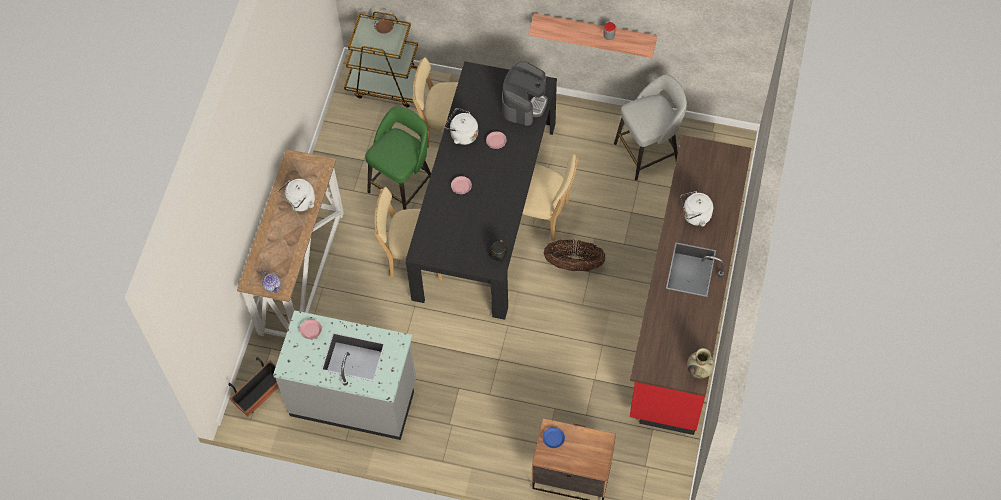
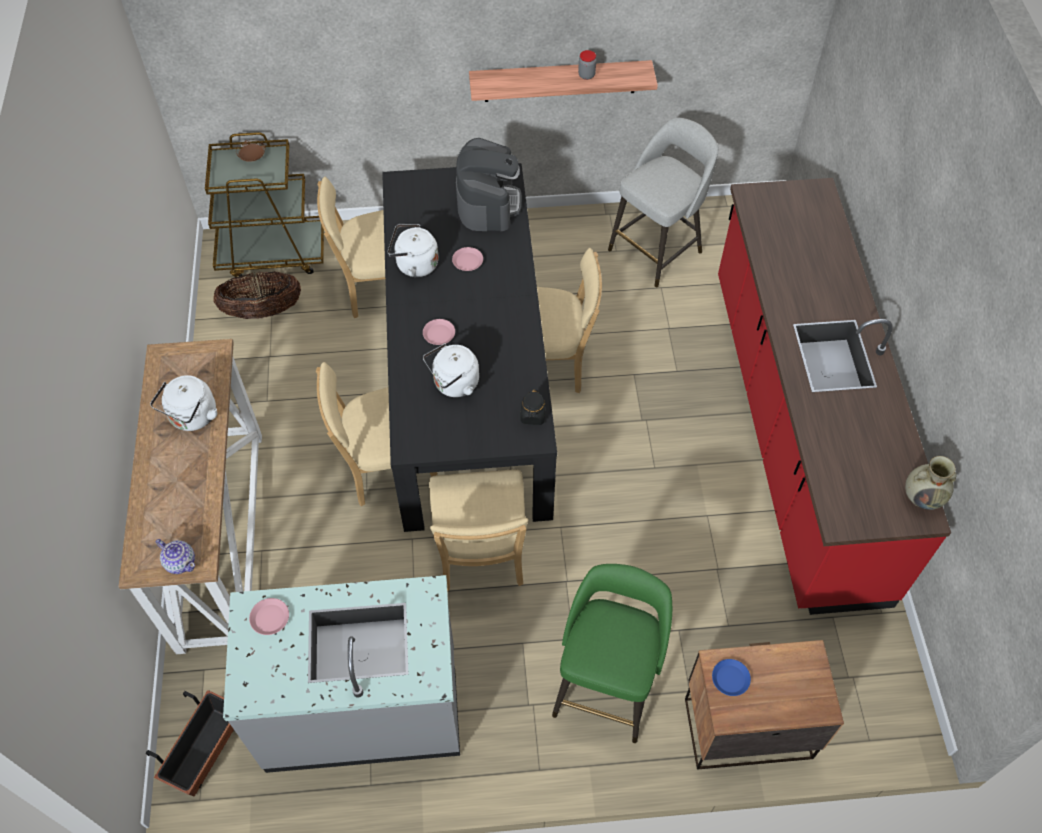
camera: 20 degrees left, 5 degrees down
(403, 186) = (338, 375): green stool -> green stool (607, 685)
(452, 329) = (480, 556): none -> beige chair
(574, 264) = (619, 416): basket -> basket (262, 311)
(695, 216) = (802, 282): white kettle -> white kettle (454, 384)

